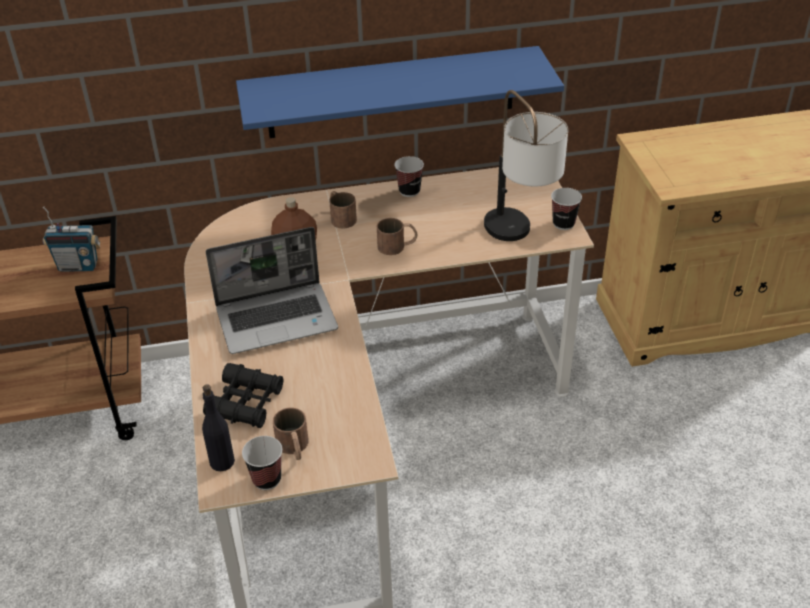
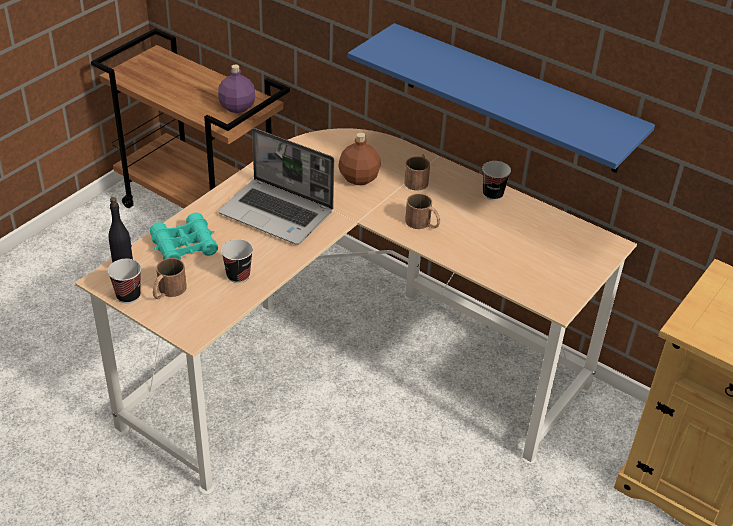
camera: 45 degrees right, 0 degrees up
(78, 266) = (237, 107): radio -> purple bottle
(246, 403) = (184, 246): black binoculars -> turquoise binoculars
(518, 240) = (513, 281): table lamp -> none
(563, 224) = (568, 295): cup -> cup (238, 276)

